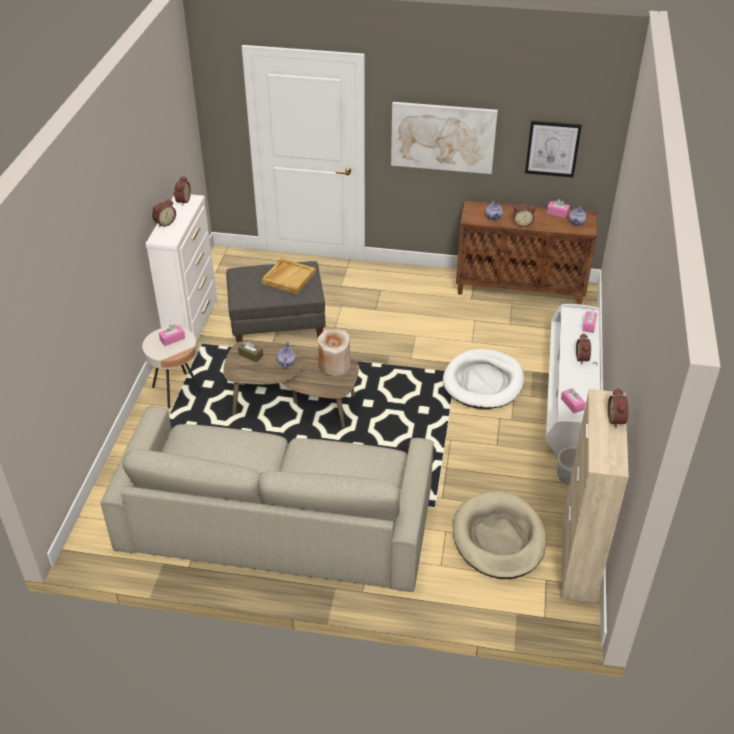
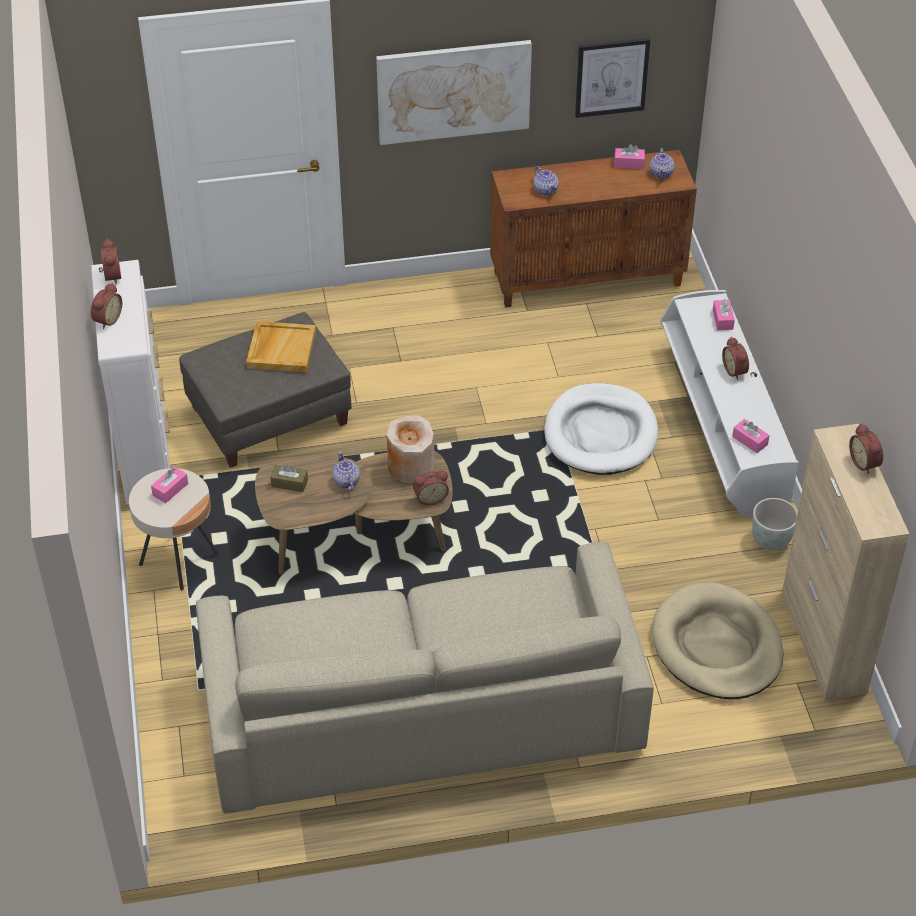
camera: 20 degrees left, 5 degrees up
(522, 223) = (589, 191): alarm clock -> alarm clock (430, 497)

